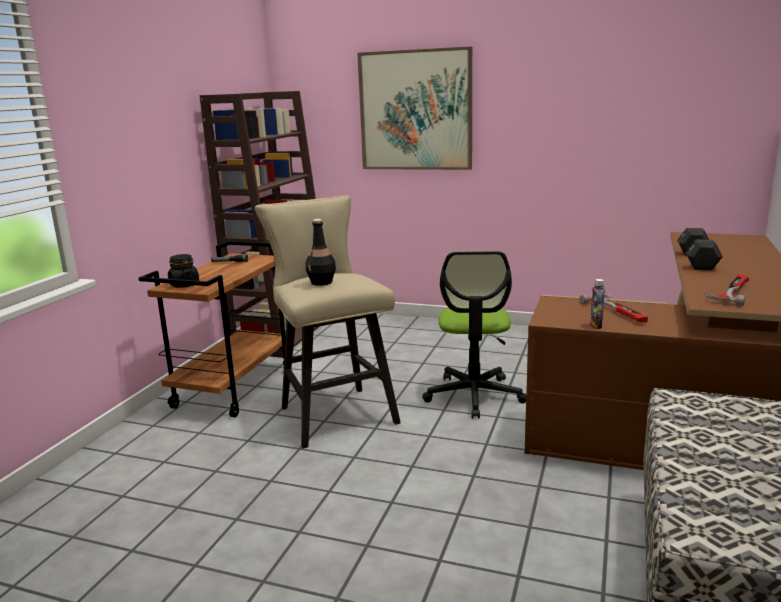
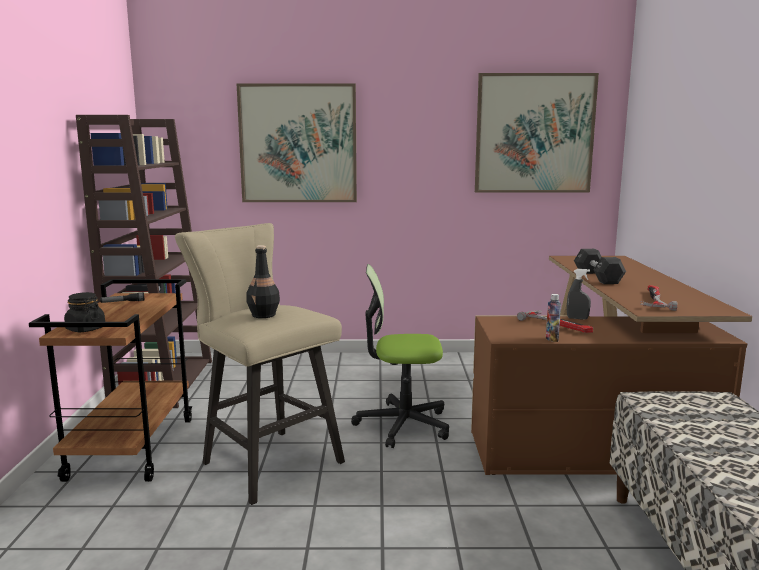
camera: 20 degrees left, 5 degrees down
(474, 395) = (402, 424): office chair -> office chair turned 105 degrees clockwise
(648, 305) = (577, 318): none -> grey spray bottle
(669, 93) = (534, 134): none -> picture

